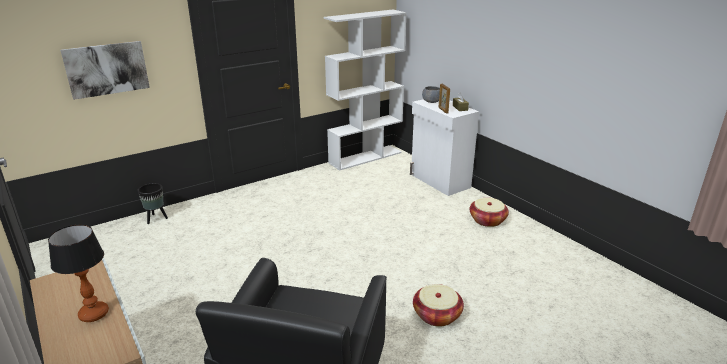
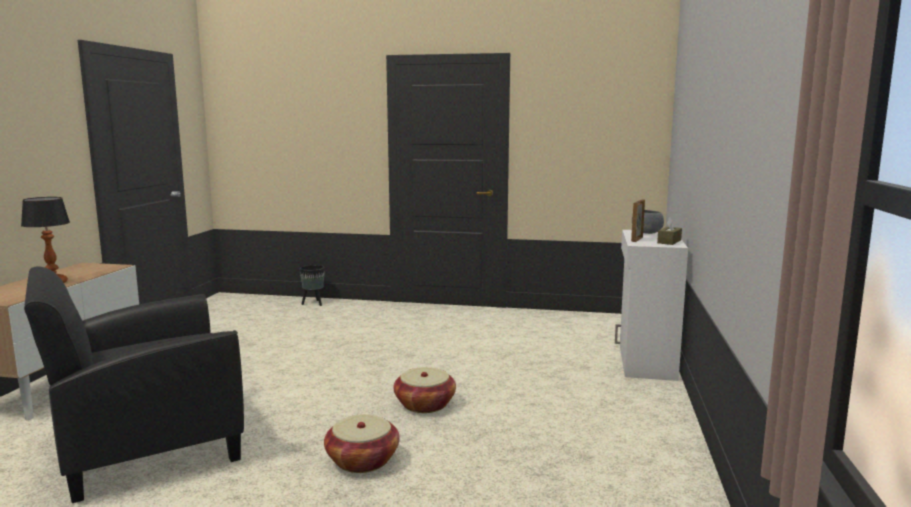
camera: 45 degrees right, 15 degrees down
(106, 69) = (304, 141): picture -> none
(365, 157) = (596, 317): white bookcase -> none
(487, 220) = (626, 416): basket -> basket (425, 404)

